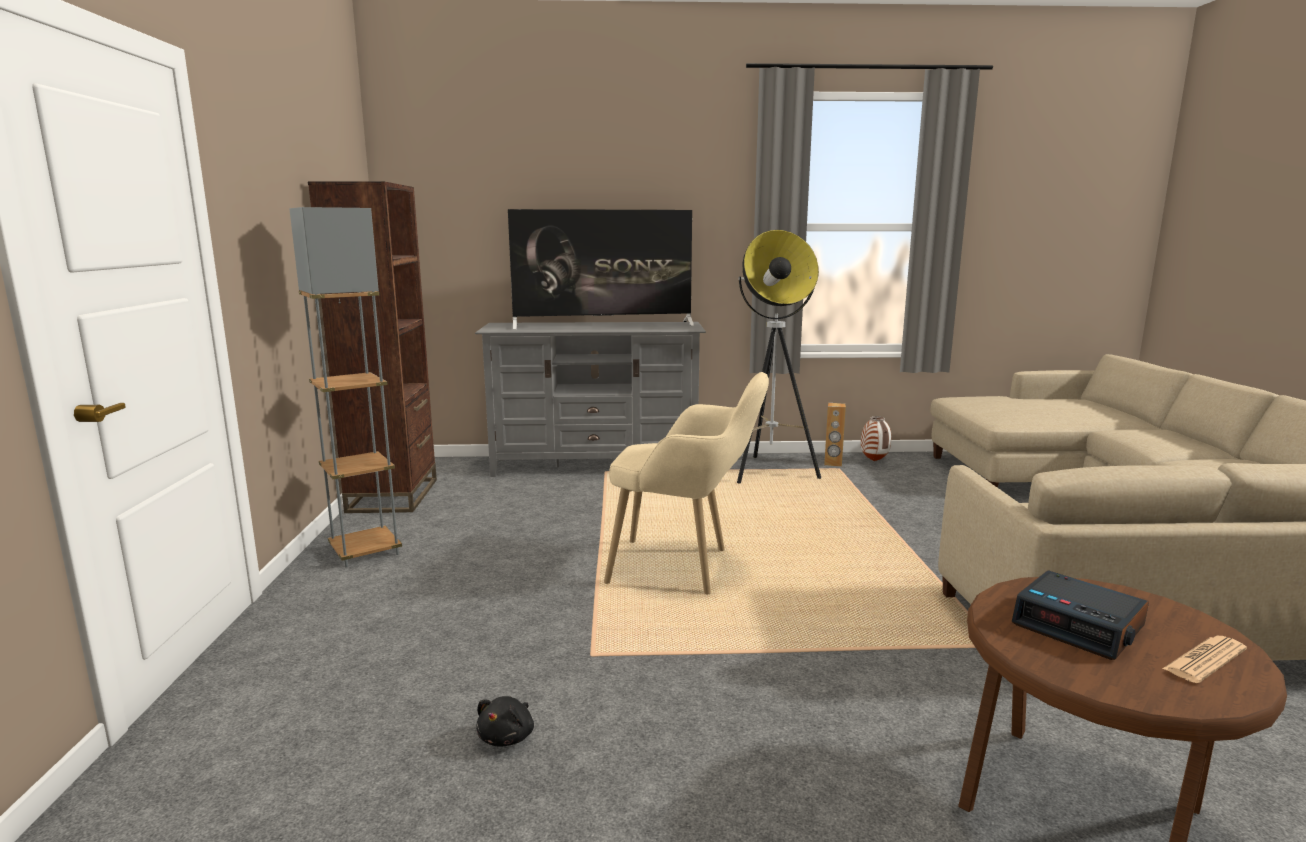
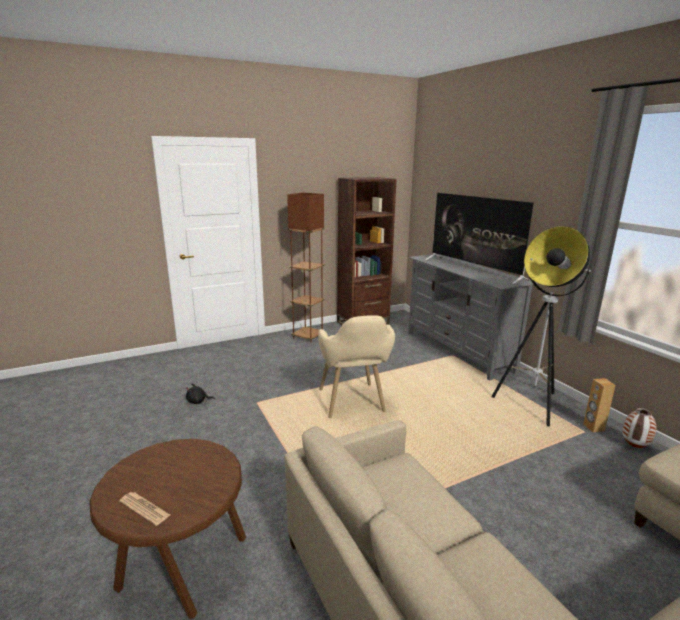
camera: 65 degrees right, 5 degrees up
(365, 552) = (308, 336): grey floor lamp -> brown floor lamp
(1079, 626) = (177, 469): alarm clock -> none

